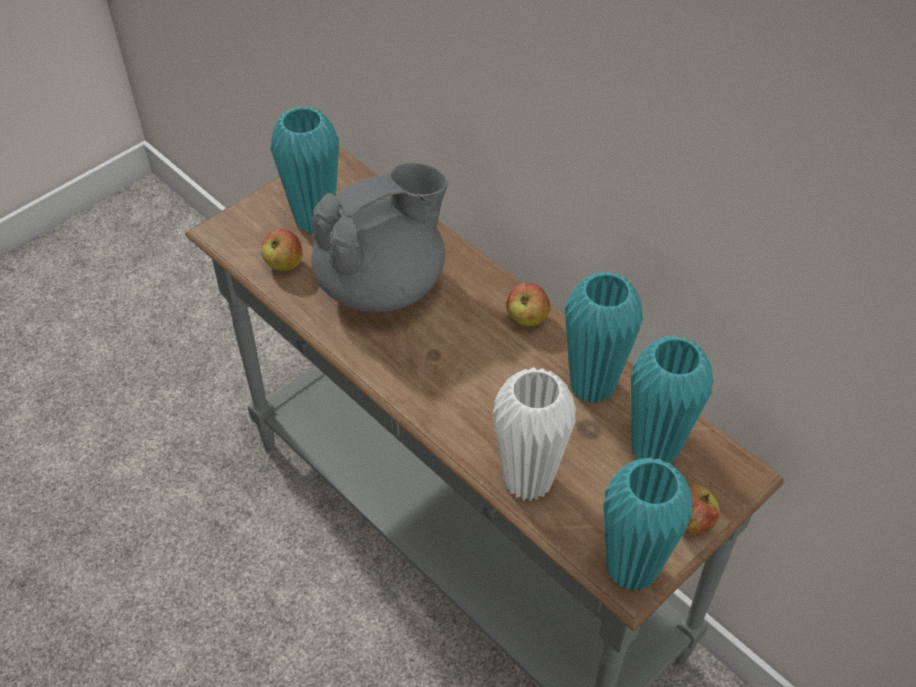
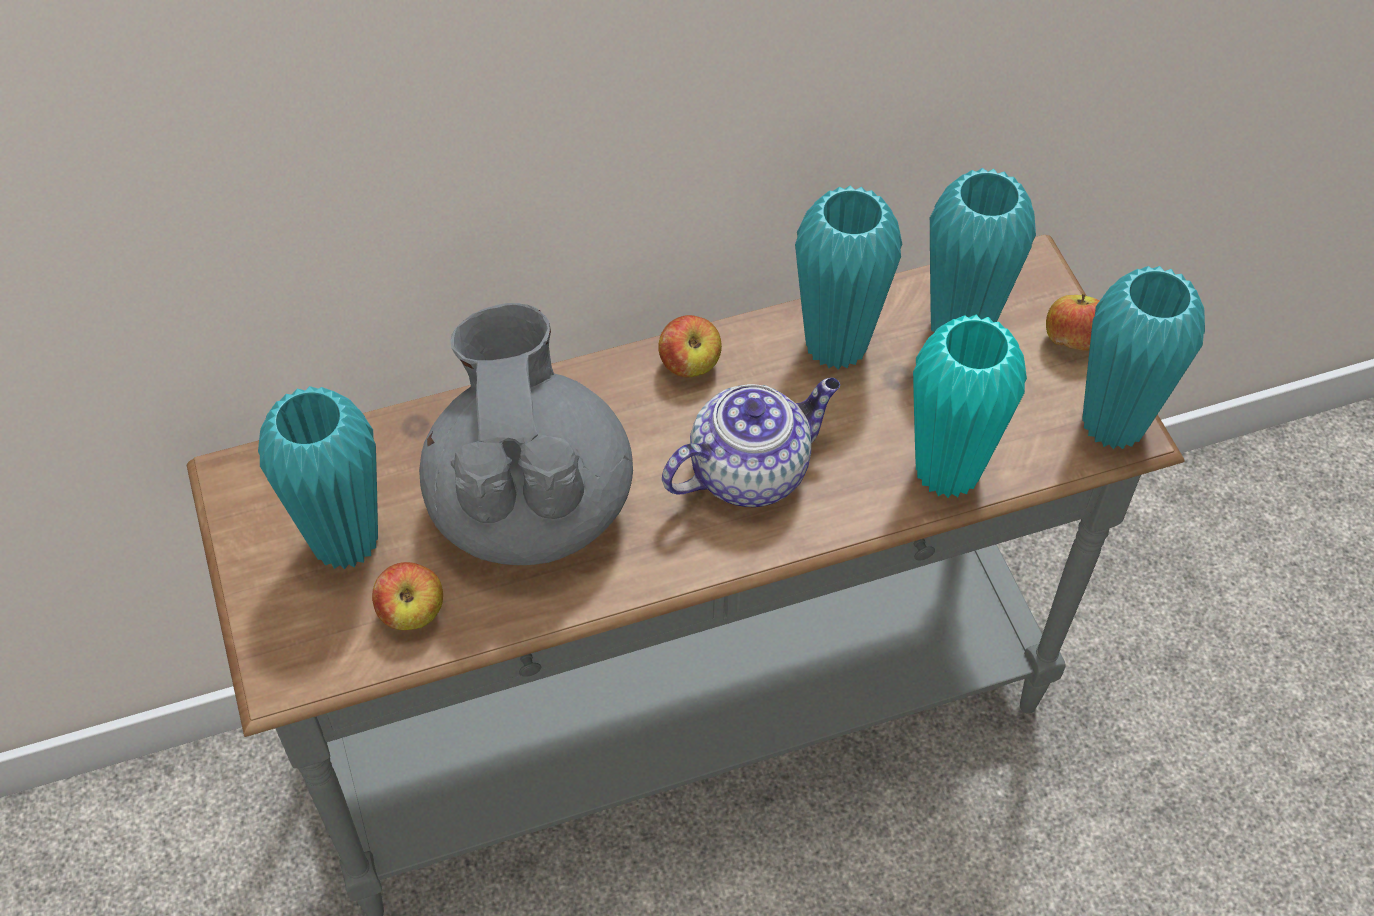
camera: 65 degrees left, 5 degrees up
(466, 376) = (750, 470): none -> teapot
(528, 481) = (947, 471): white vase -> turquoise vase

